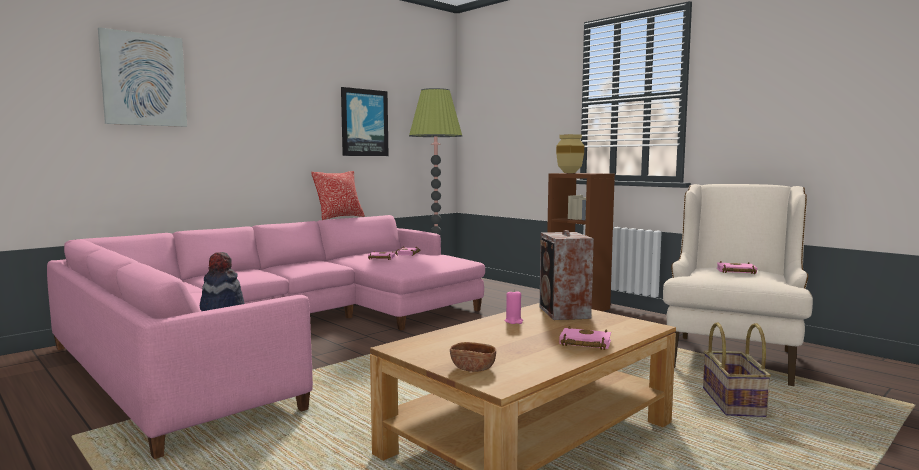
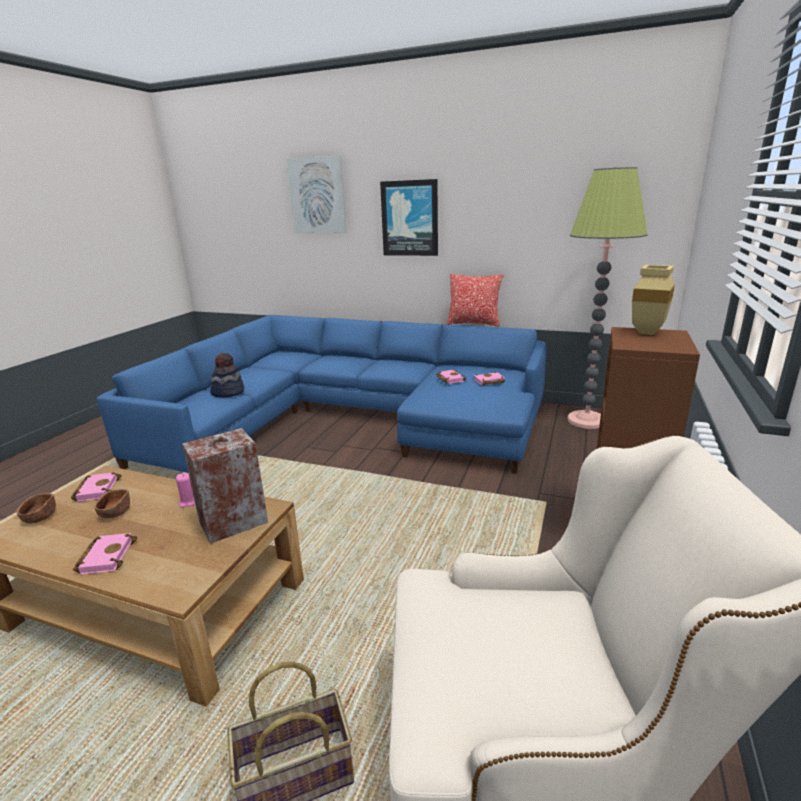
camera: 65 degrees right, 15 degrees up
(281, 334) = (348, 419): pink sofa -> blue sofa
(364, 122) = (526, 217): picture -> picture (410, 218)
(502, 342) = (115, 512): none -> brown bowl
(735, 271) = (475, 636): pink book -> pink book (96, 489)

